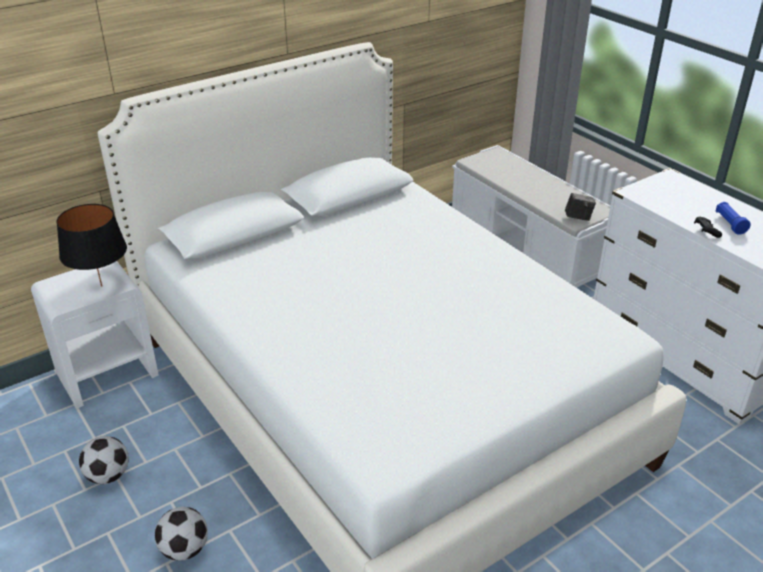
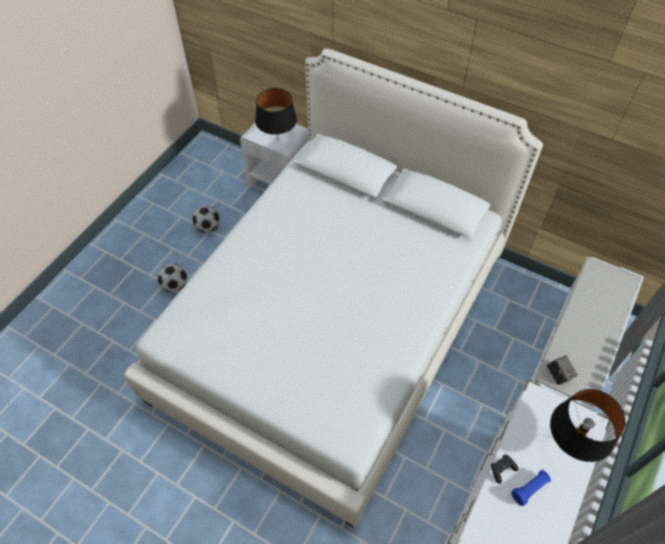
camera: 65 degrees right, 20 degrees up
(688, 192) = (569, 444): none -> black table lamp

